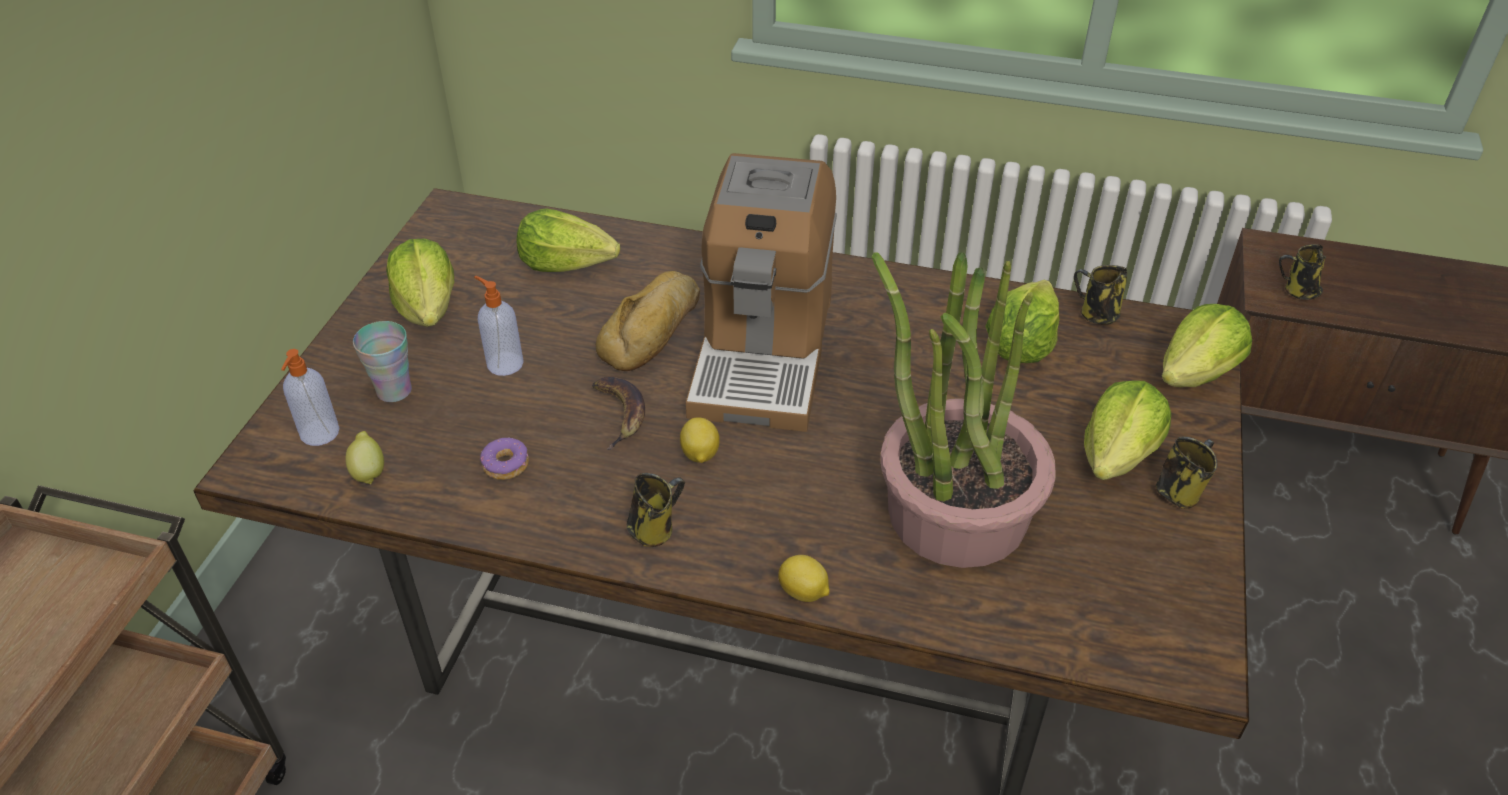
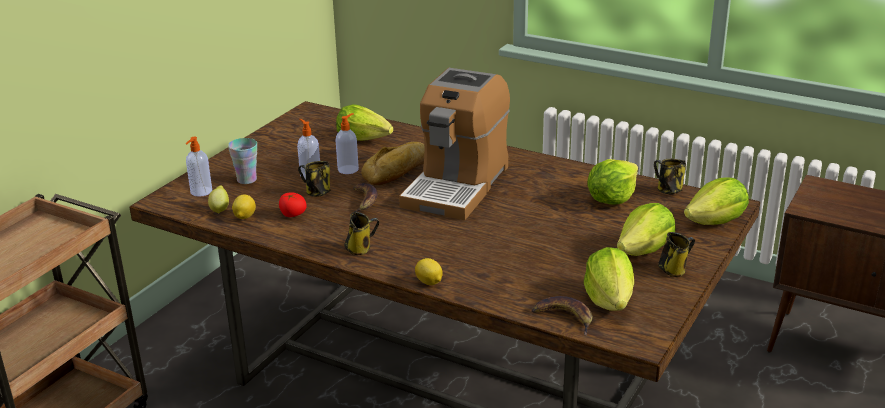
camera: 15 degrees right, 15 degrees down
(428, 308) = (279, 149): lettuce -> lettuce (609, 300)
(506, 465) = (292, 215): donut -> tomato
(566, 339) = (348, 169): none -> soap dispenser
(699, 454) = (399, 222): lemon -> lemon (244, 217)
(955, 512) = (533, 262): potted plant -> none
(1058, 636) = (565, 318): none -> banana
(1298, 291) = (826, 207): mug -> mug (317, 193)

